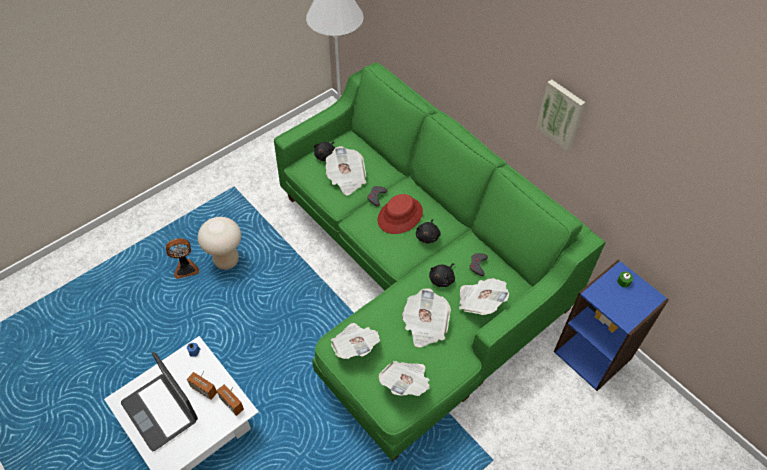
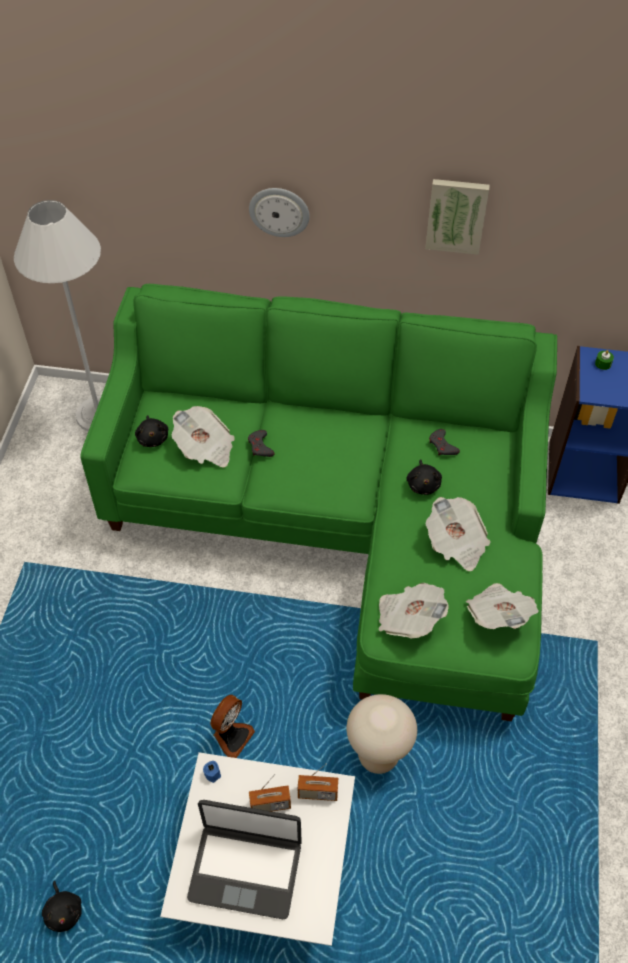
camera: 40 degrees left, 0 degrees up
(186, 268) = (66, 701): fan -> fan (231, 737)
(226, 261) = (109, 654): beige stool -> beige stool (378, 756)
(400, 216) = (309, 449): red hat -> none
(428, 236) = (359, 451): black plush toy -> black plush toy (64, 911)
(462, 55) = (279, 211): none -> wall clock
(480, 302) = (482, 481): newspaper -> none

